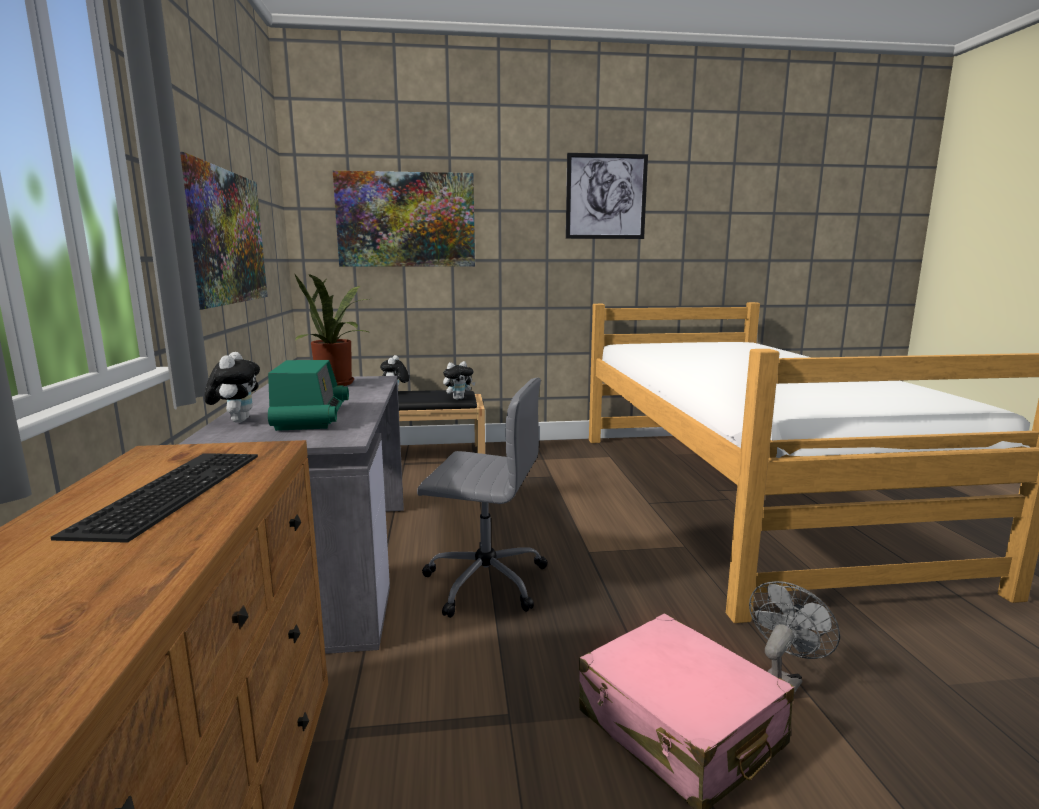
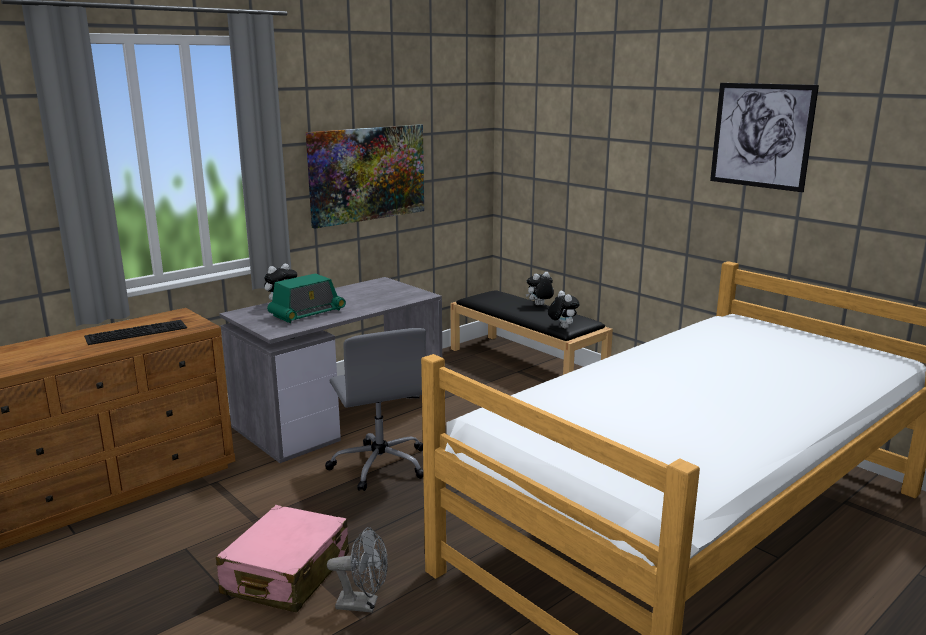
camera: 55 degrees right, 5 degrees up
(338, 384) = (391, 292): potted plant -> none
(406, 220) = (571, 146): picture -> none
(458, 398) = (562, 327): plush toy -> plush toy turned 135 degrees counterclockwise

